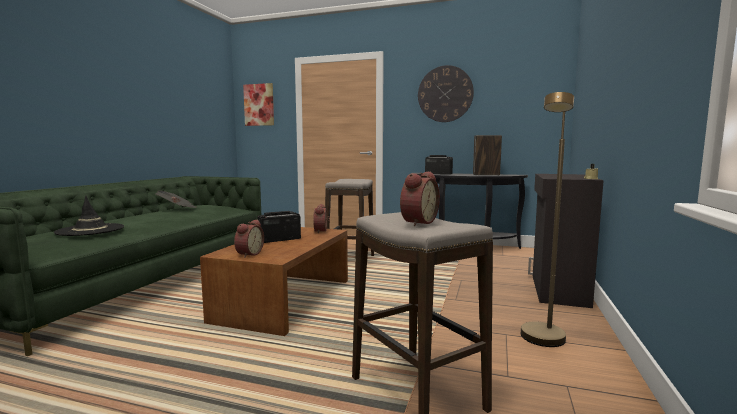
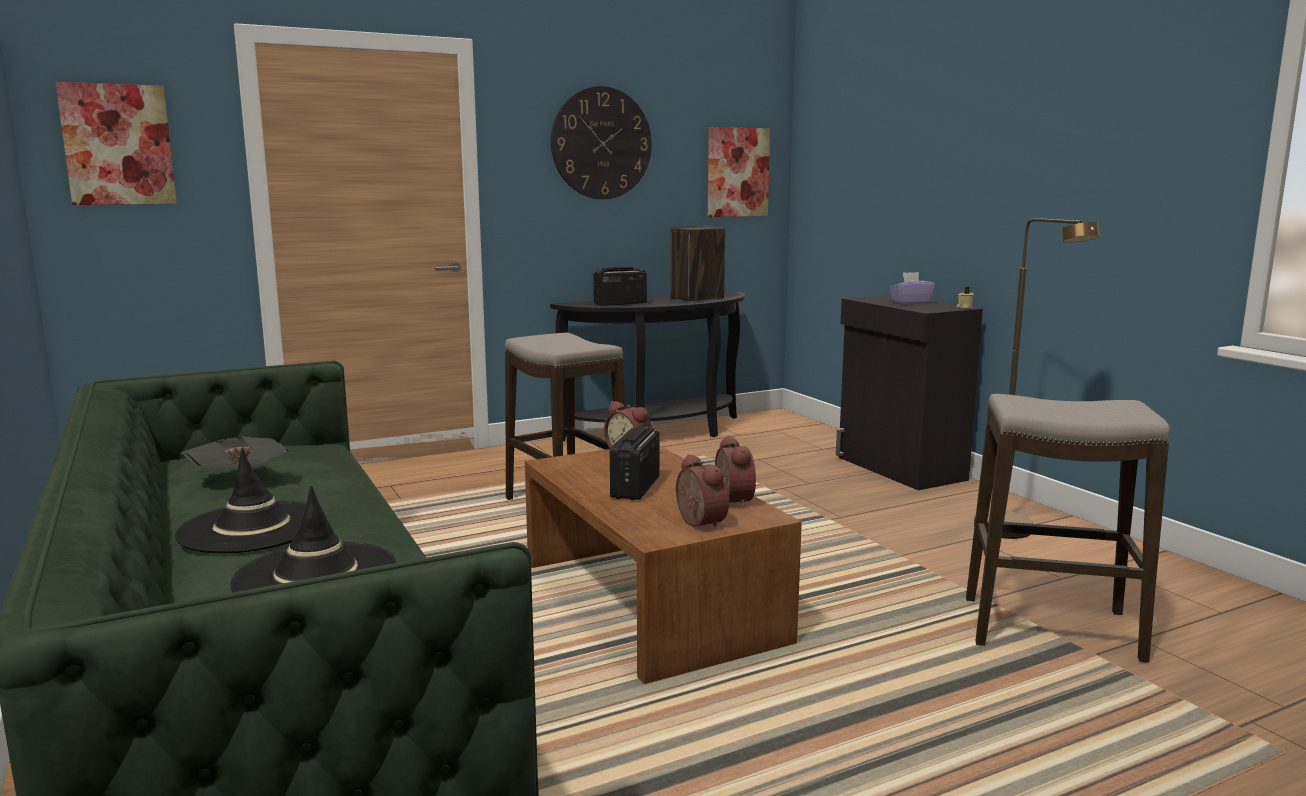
camera: 45 degrees left, 5 degrees up
(130, 218) = (252, 528): none -> black hat
(417, 222) = (1081, 409): alarm clock -> alarm clock (730, 501)
(531, 106) = (737, 172): none -> picture
(565, 176) = (910, 303): none -> purple tissue box

